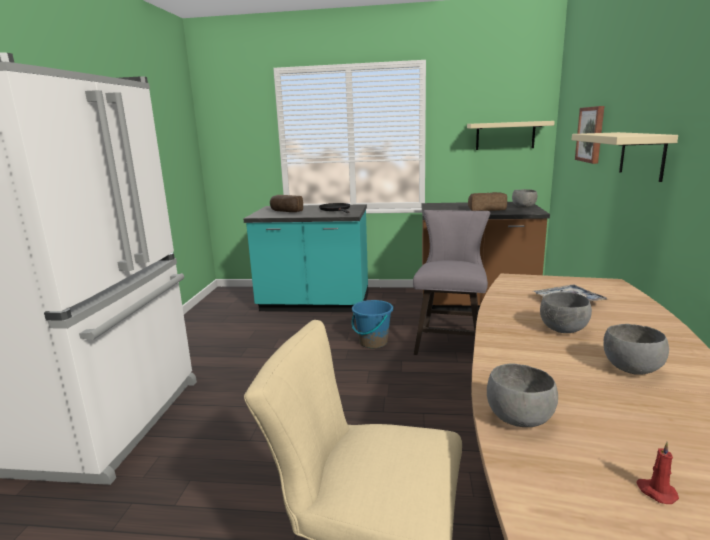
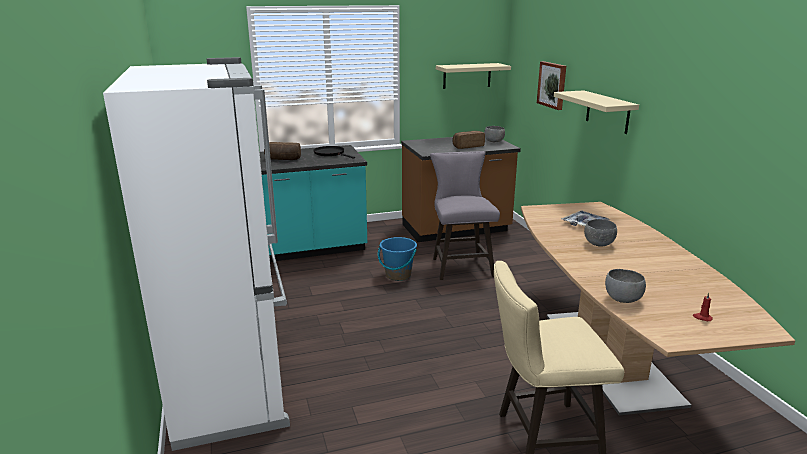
camera: 25 degrees left, 5 degrees up
(630, 369) = (651, 263): grey bowl -> none

